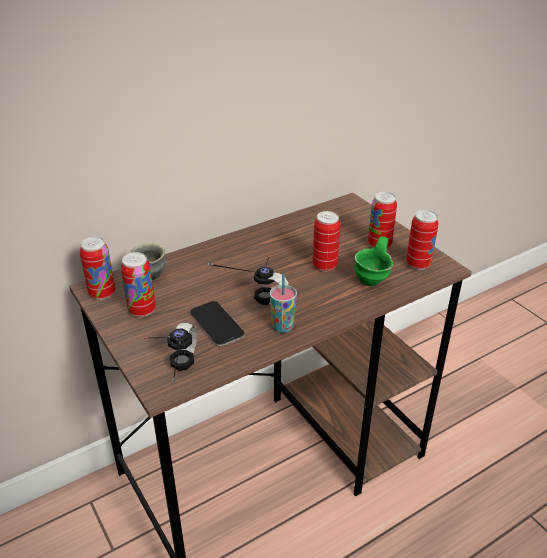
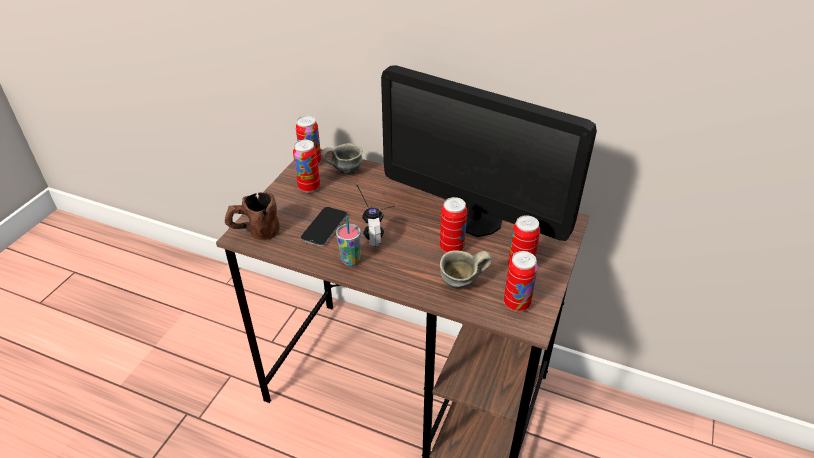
camera: 55 degrees right, 5 degrees up
(169, 375) = (254, 232): headphones -> brown mug
(301, 240) = (474, 218): none -> monitor
(374, 280) = (462, 285): green mug -> grey mug

